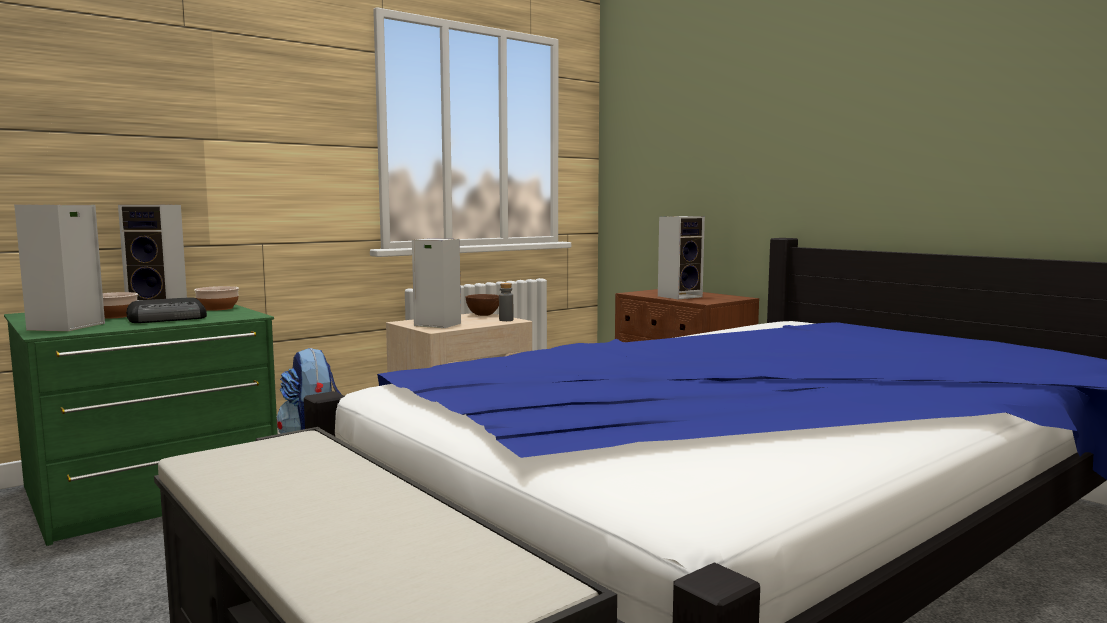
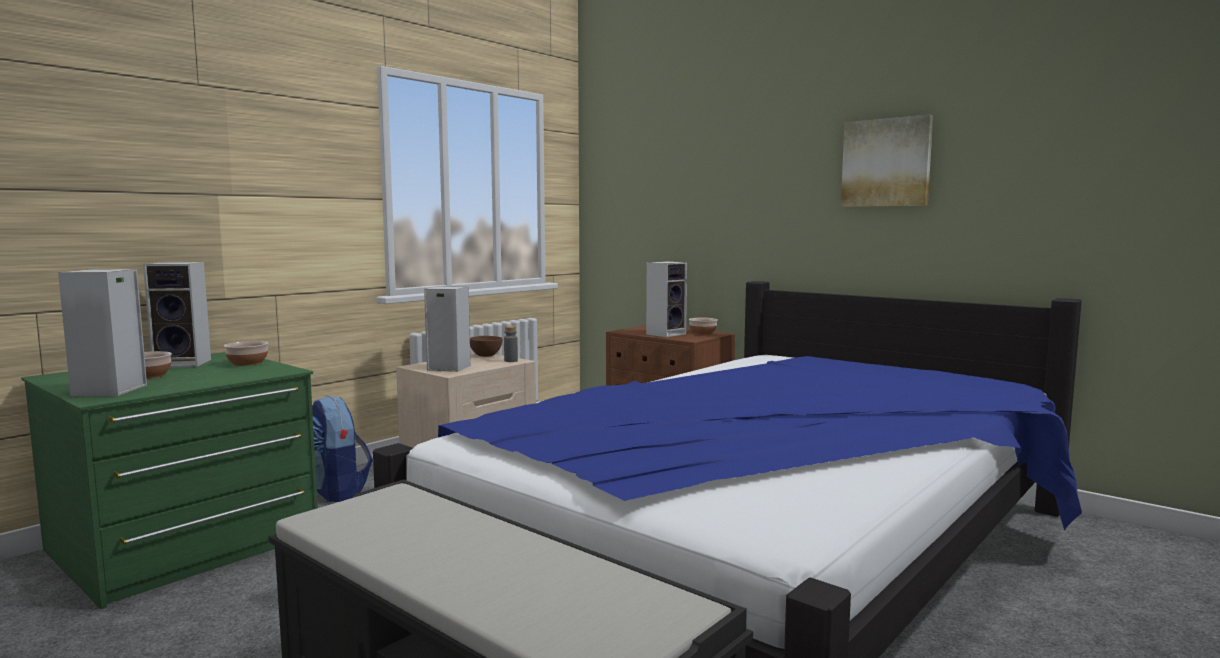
camera: 10 degrees left, 0 degrees up
(169, 319) = (209, 377): radio -> none
(722, 296) = (702, 333): none -> bowl
(937, 94) = (886, 163): none -> picture

